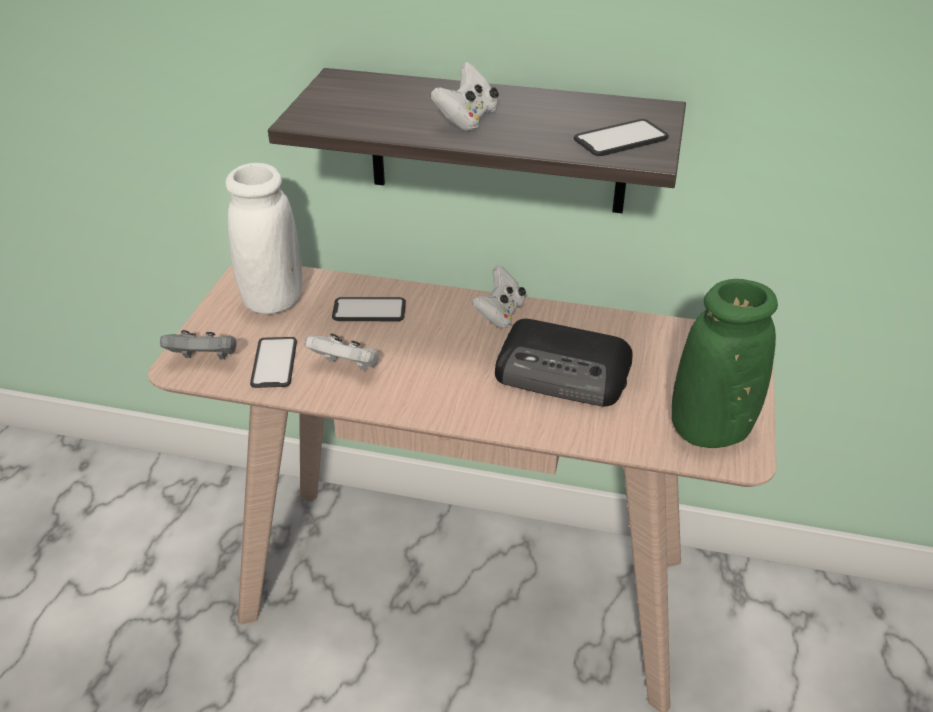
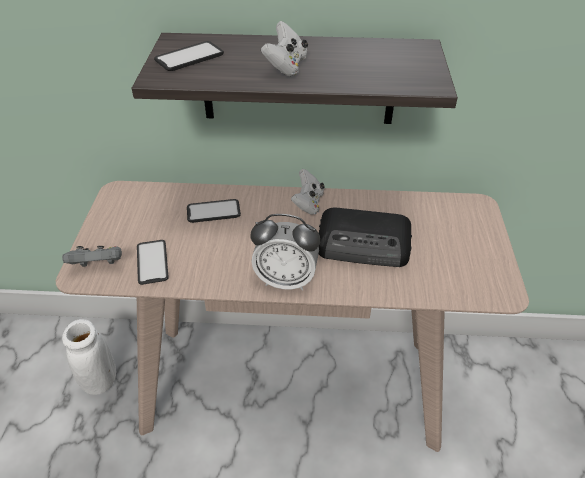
camera: 10 degrees left, 5 degrees up
(273, 300) = (140, 211): white vase -> white vase (100, 380)
(347, 367) = (208, 258): white game controller -> none
(443, 404) = (286, 280): none -> alarm clock
(621, 139) = (406, 73): phone -> phone (189, 57)
(710, 430) = (476, 275): green vase -> none

